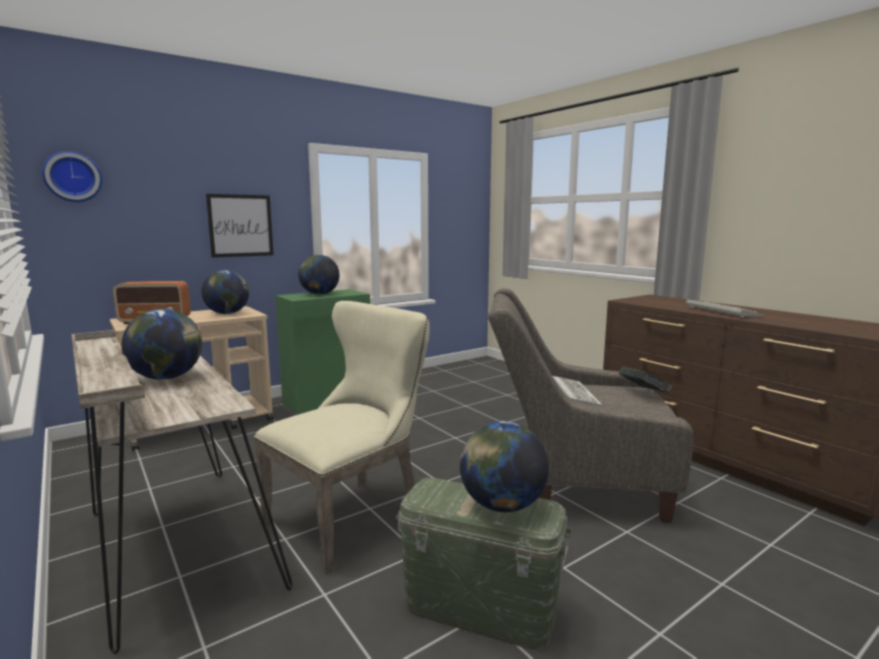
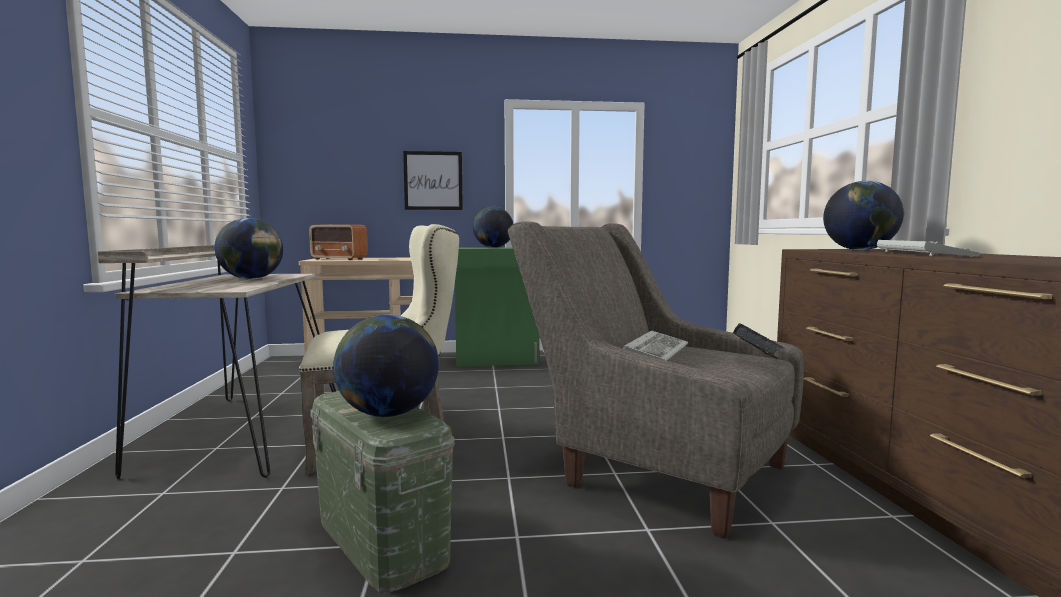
camera: 30 degrees right, 5 degrees down
(72, 177) = (300, 139): wall clock -> none
(227, 313) = (402, 258): globe -> globe (860, 250)

